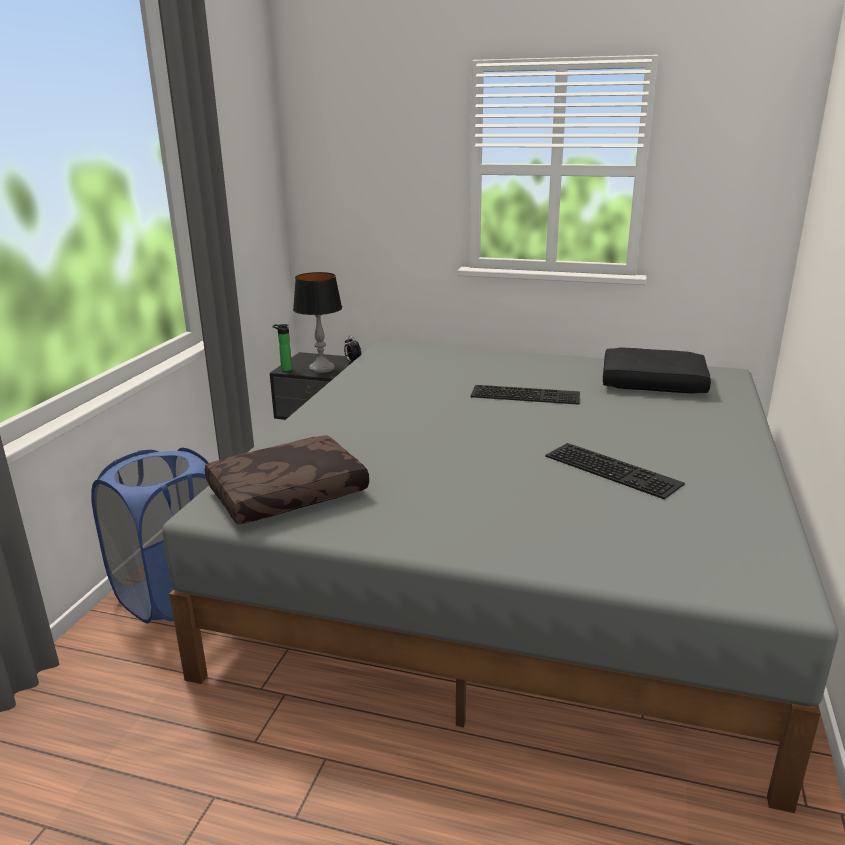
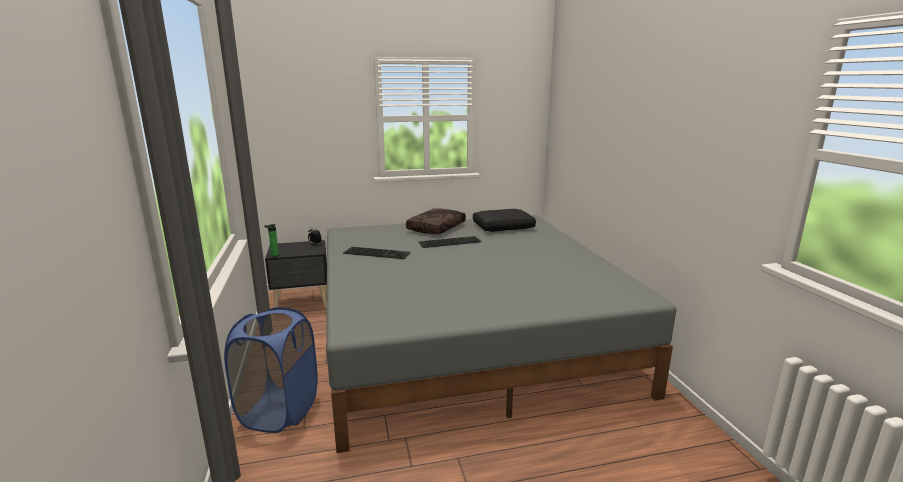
camera: 30 degrees left, 5 degrees down
(287, 495) = (386, 314): brown pillow -> brown pillow (437, 228)
(321, 368) = (298, 250): table lamp -> none
(614, 469) = (531, 266): keyboard -> keyboard (378, 252)

